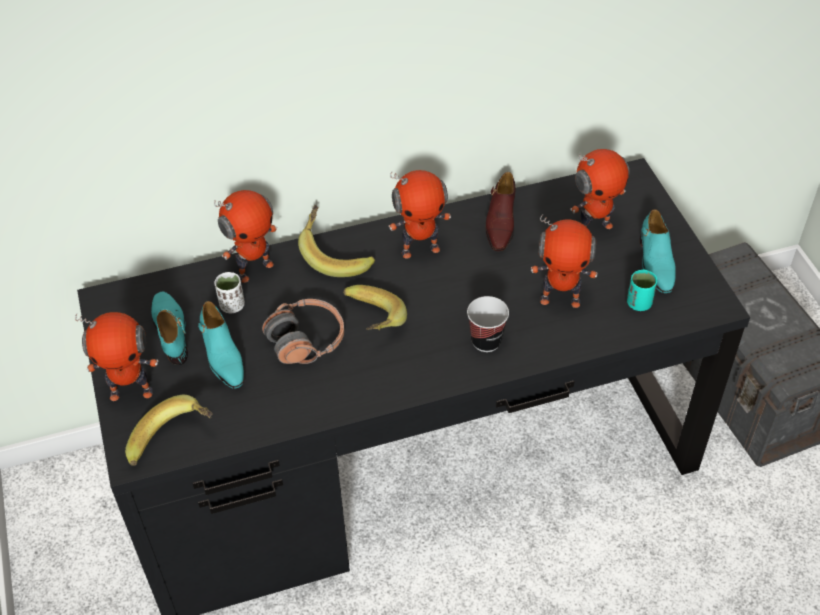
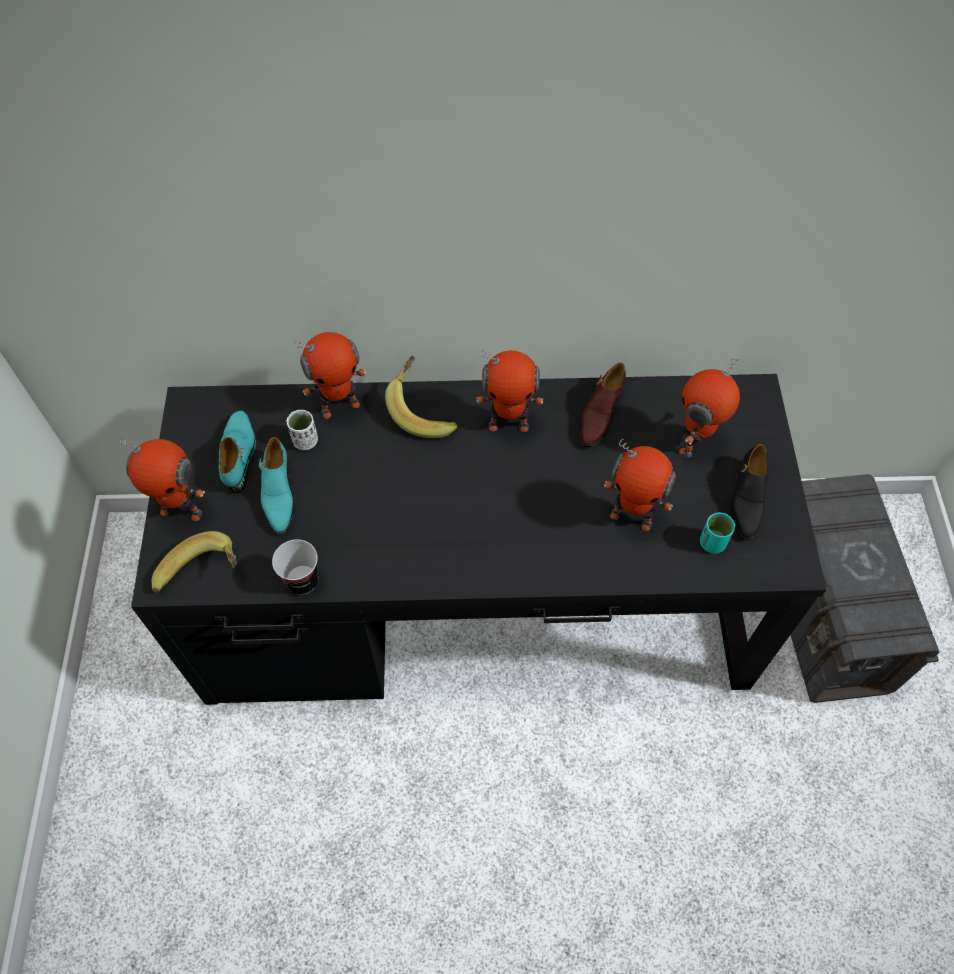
camera: 15 degrees right, 10 degrees up
(306, 340) = (363, 497): headphones -> none
(370, 323) = (431, 495): banana -> none
(486, 341) = (540, 545): cup -> cup (302, 581)
(594, 228) = (695, 443): toy robot -> toy robot turned 135 degrees clockwise
(655, 263) = (746, 500): turquoise shoe -> black shoe

